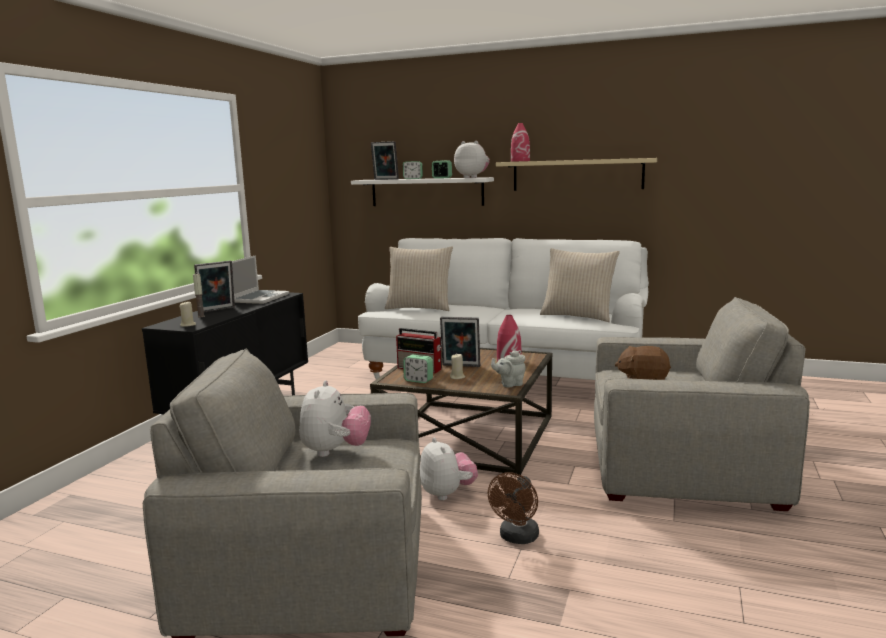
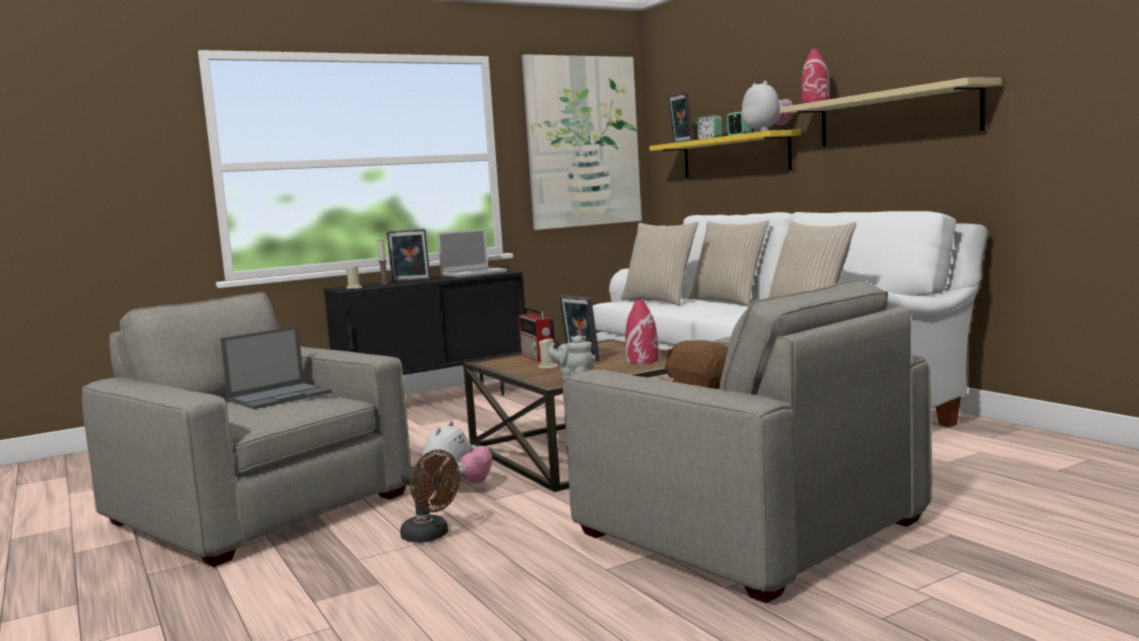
camera: 40 degrees right, 5 degrees down
(293, 174) = (583, 142): none -> picture
(335, 451) = (280, 396): plush toy -> laptop
(418, 380) = (507, 365): alarm clock -> none
(426, 192) = (734, 156): white shelf -> yellow shelf
(466, 303) = (728, 301): none -> beige pillow
(517, 538) = (431, 536): brown fan -> brown fan turned 120 degrees counterclockwise

